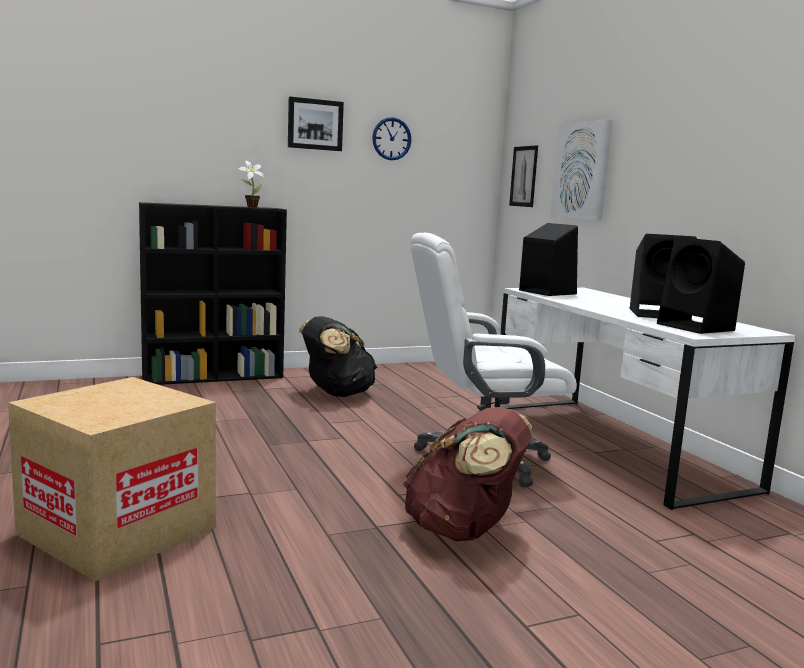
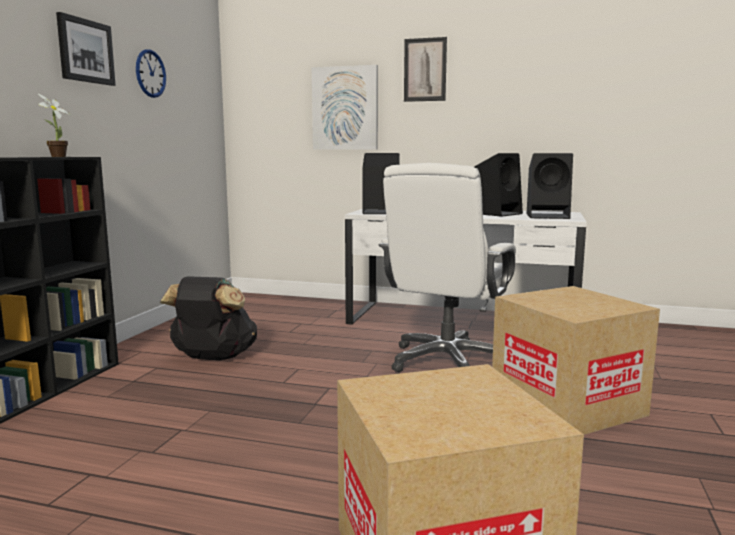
camera: 50 degrees left, 0 degrees up
(463, 530) = (567, 405): brown backpack -> cardboard box
(524, 176) = (263, 114): picture -> picture (425, 70)

